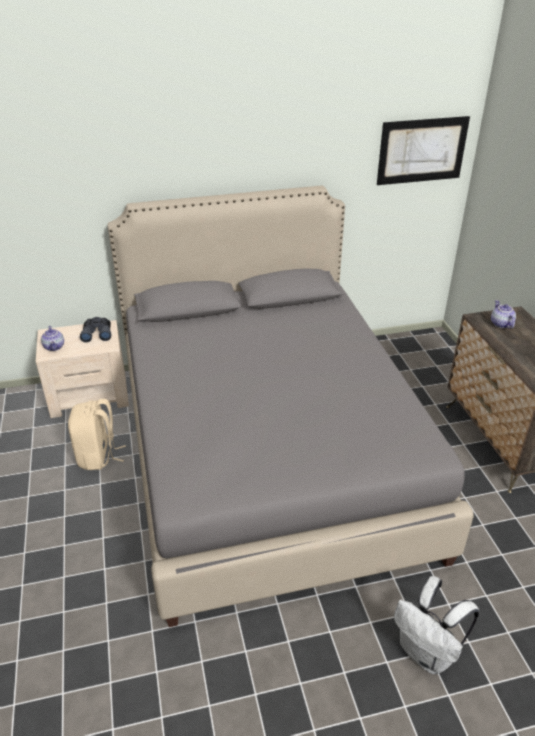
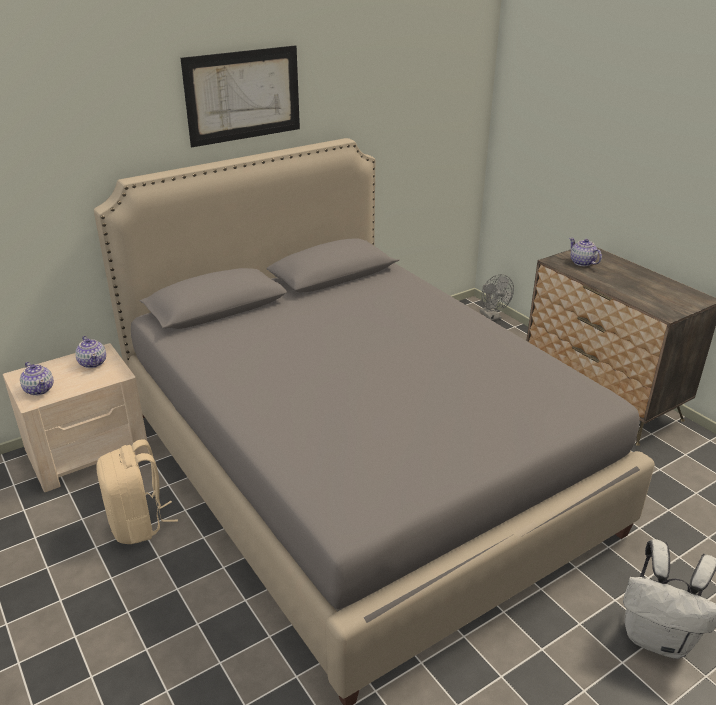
camera: 20 degrees left, 5 degrees down
(97, 333) = (93, 363): grey binoculars -> teapot
(422, 150) = (443, 90): picture -> picture (243, 95)
(447, 349) = (492, 317): none -> grey fan

